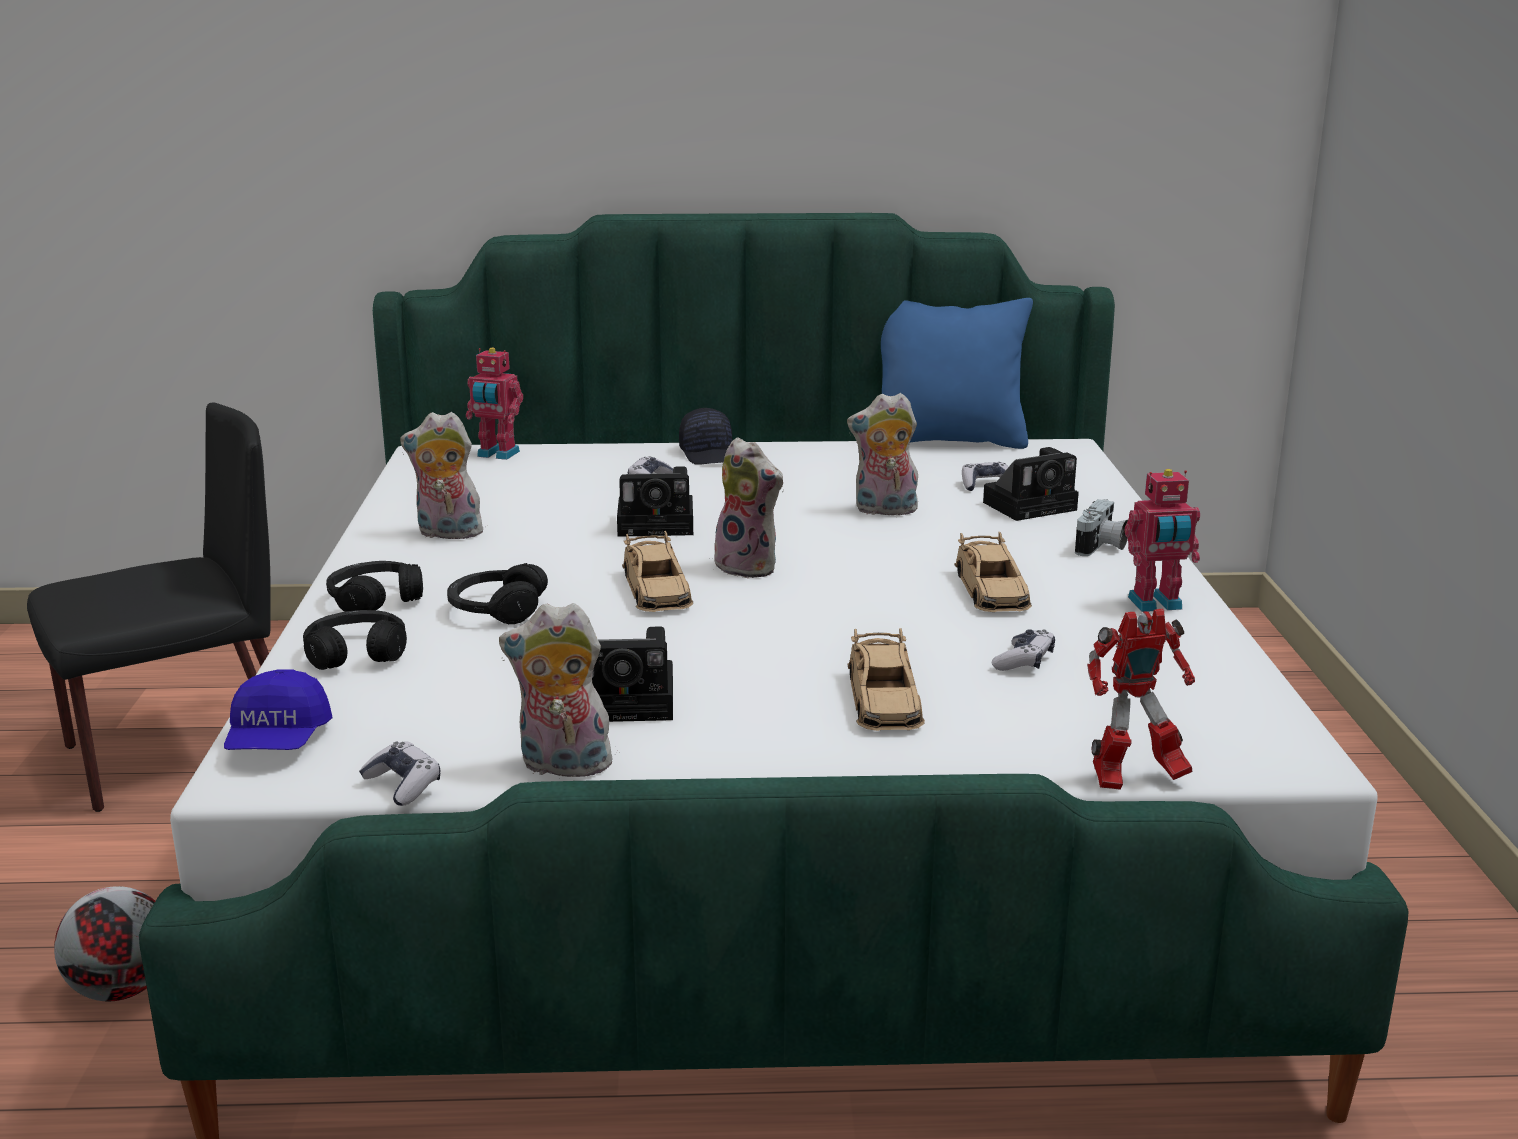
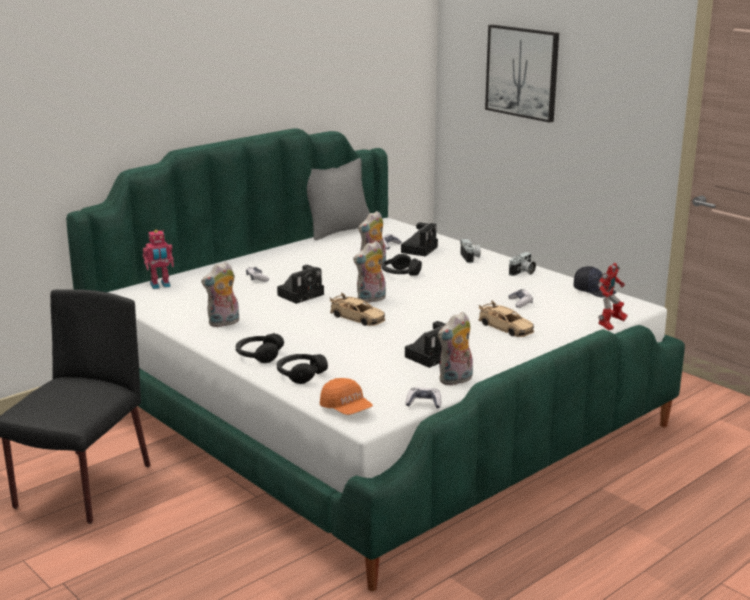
camera: 40 degrees left, 0 degrees up
(120, 990) = (243, 569): football -> none
(278, 741) = (346, 409): blue cap -> orange cap
(497, 610) = (315, 343): black headphones -> black headphones (400, 273)
(709, 454) = (255, 261): black cap -> black cap (594, 290)
(750, 567) = (371, 299): plush toy -> plush toy turned 150 degrees clockwise
(949, 441) = (338, 231): blue pillow -> grey pillow
(991, 591) = (467, 283): beige toy car -> none
(1156, 604) = (522, 273): toy robot -> camera
(1433, 139) = (522, 72): none -> picture

